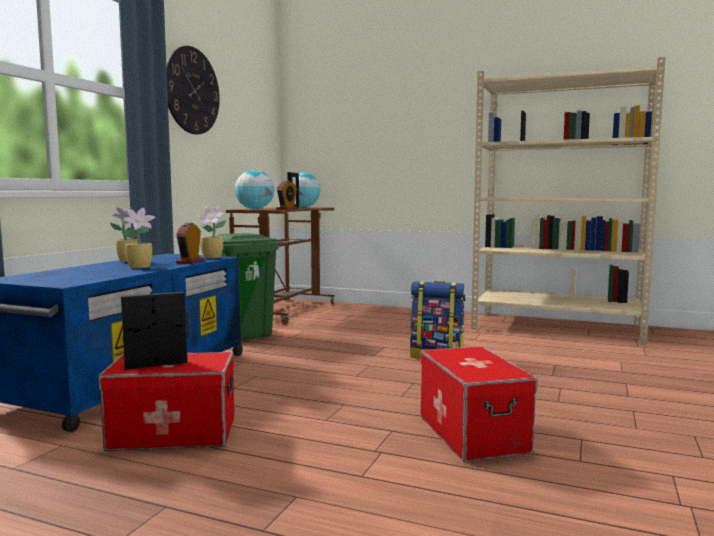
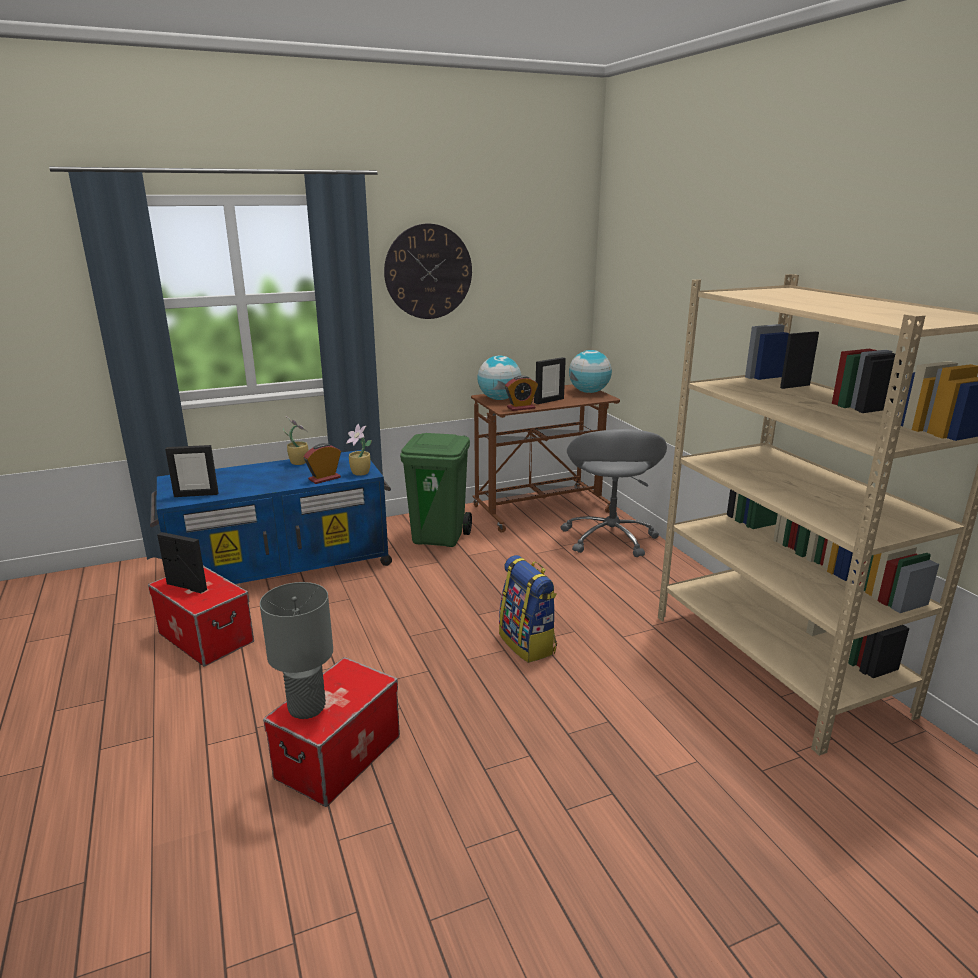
camera: 45 degrees right, 15 degrees up
(79, 279) = (196, 494): none -> picture frame
(141, 267) = (273, 481): potted plant -> none
(364, 312) = (609, 540): none -> grey office chair
(479, 371) = (307, 710): none -> grey table lamp

